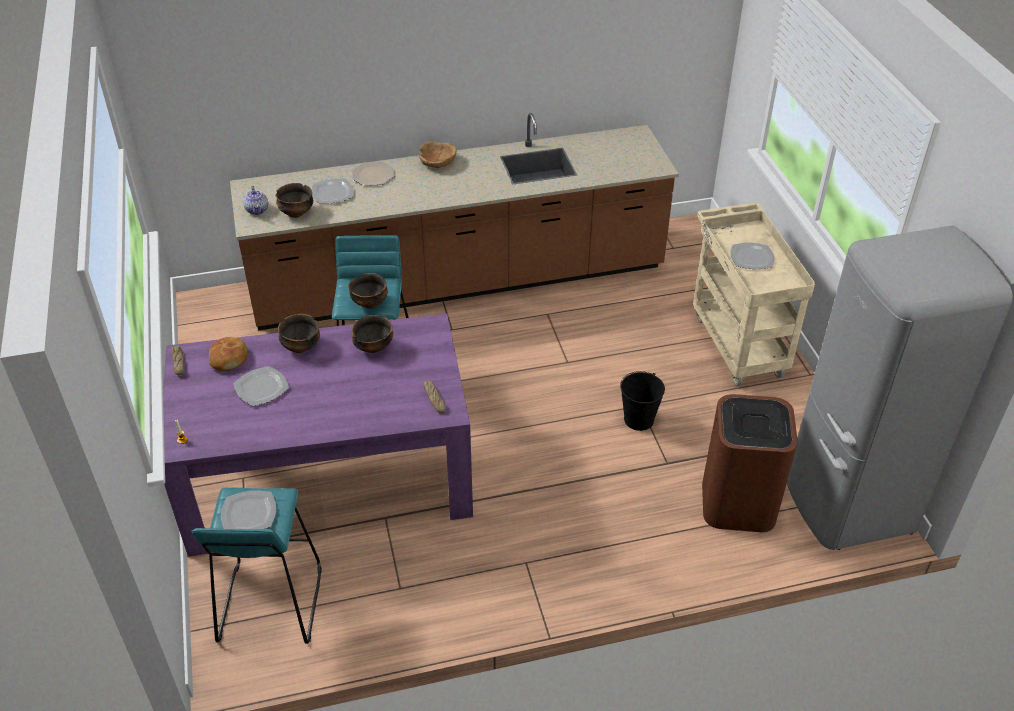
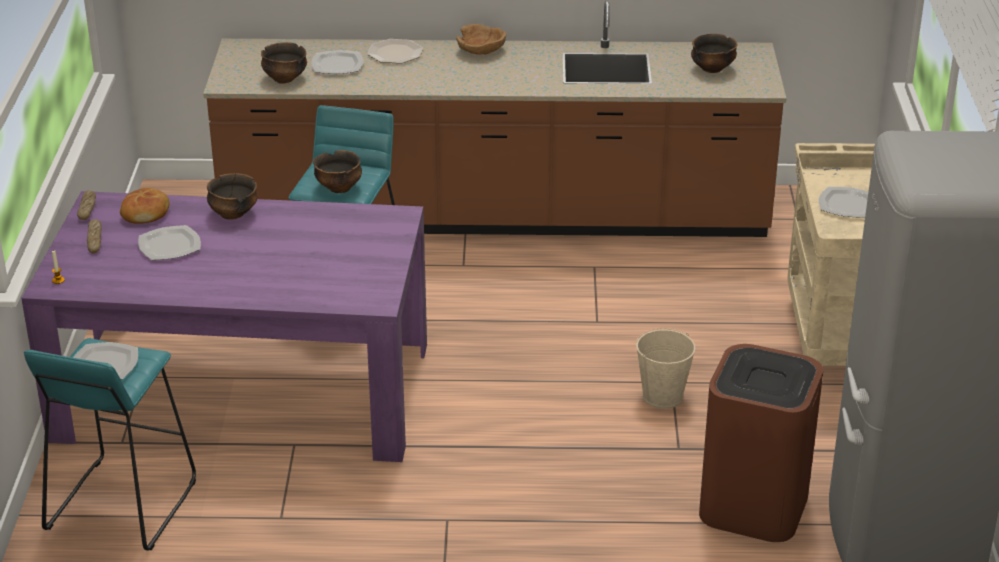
camera: 15 degrees right, 10 degrees down
(257, 210) = (240, 71): teapot -> none
(373, 347) = (318, 226): bowl -> bowl (712, 69)
(434, 399) = (366, 286): bread -> bread (95, 240)
(639, 419) = (663, 396): black bucket -> beige bucket

